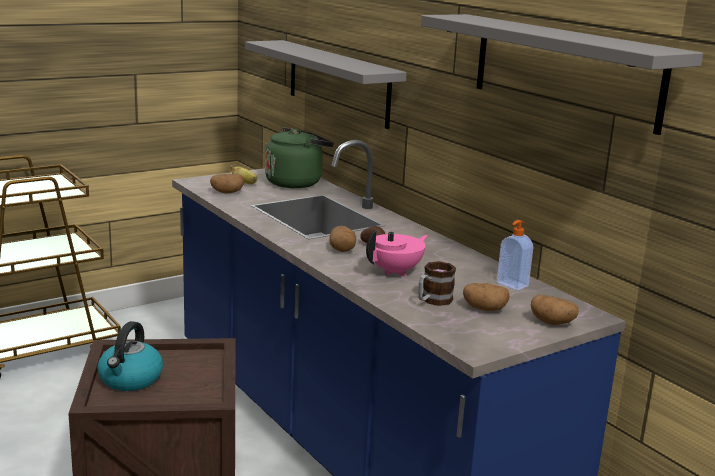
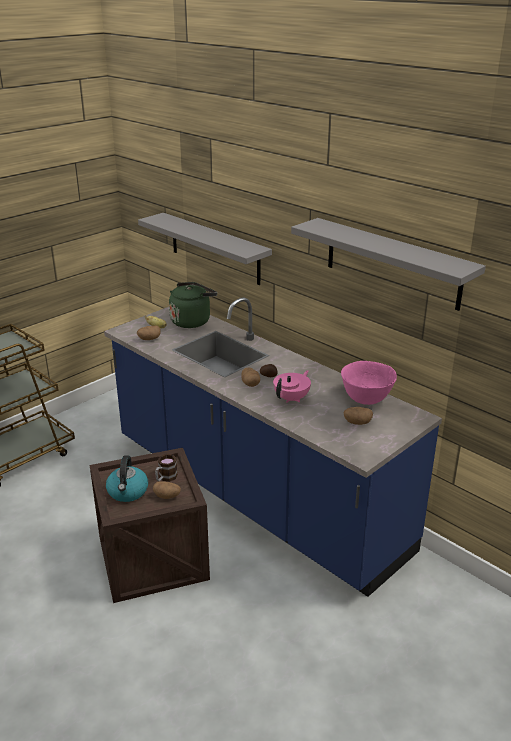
camera: 10 degrees left, 10 degrees up
(432, 301) = (324, 421): mug -> mug (165, 478)
(511, 285) = (367, 398): soap dispenser -> pink bowl
(552, 323) = (400, 427): potato -> potato (167, 496)

